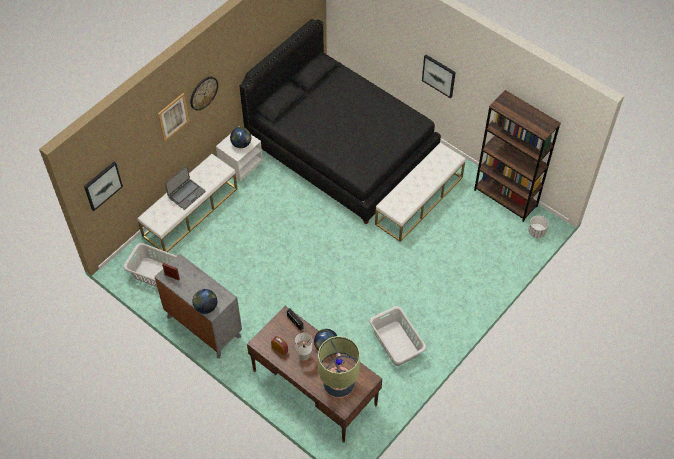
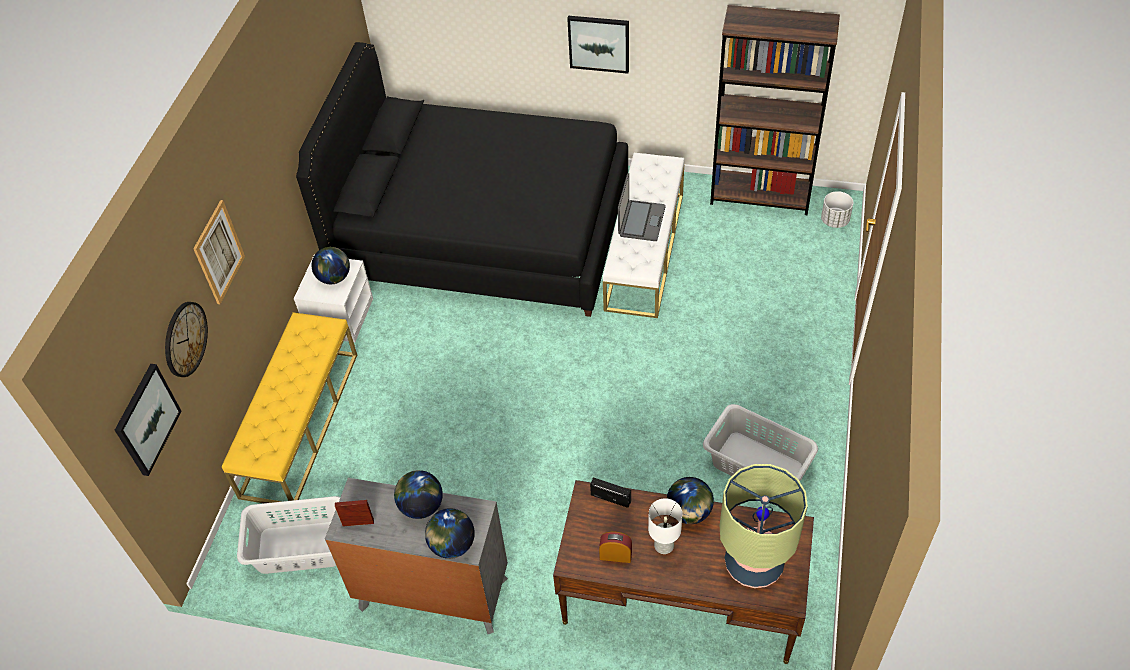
camera: 25 degrees left, 5 degrees down
(186, 194) = (287, 390): laptop -> laptop (641, 221)
(190, 212) = (300, 423): white bench -> yellow bench
(203, 93) = (250, 197): wall clock -> wall clock (185, 339)
(203, 283) = (421, 506): none -> globe

